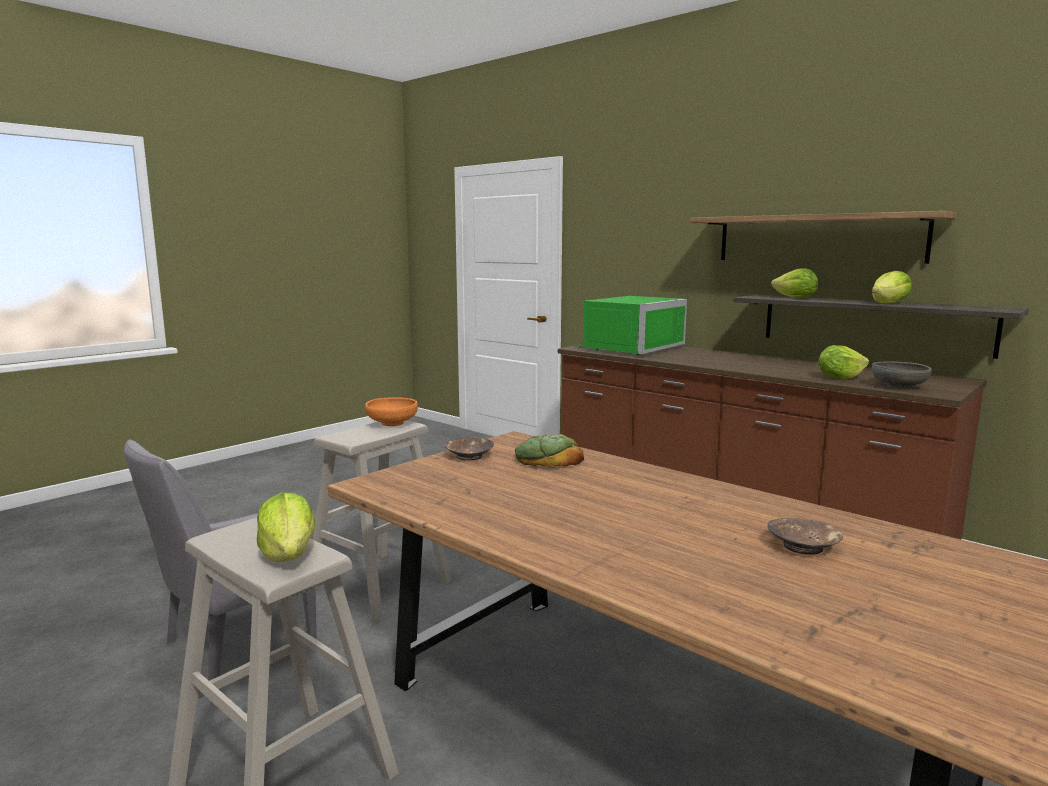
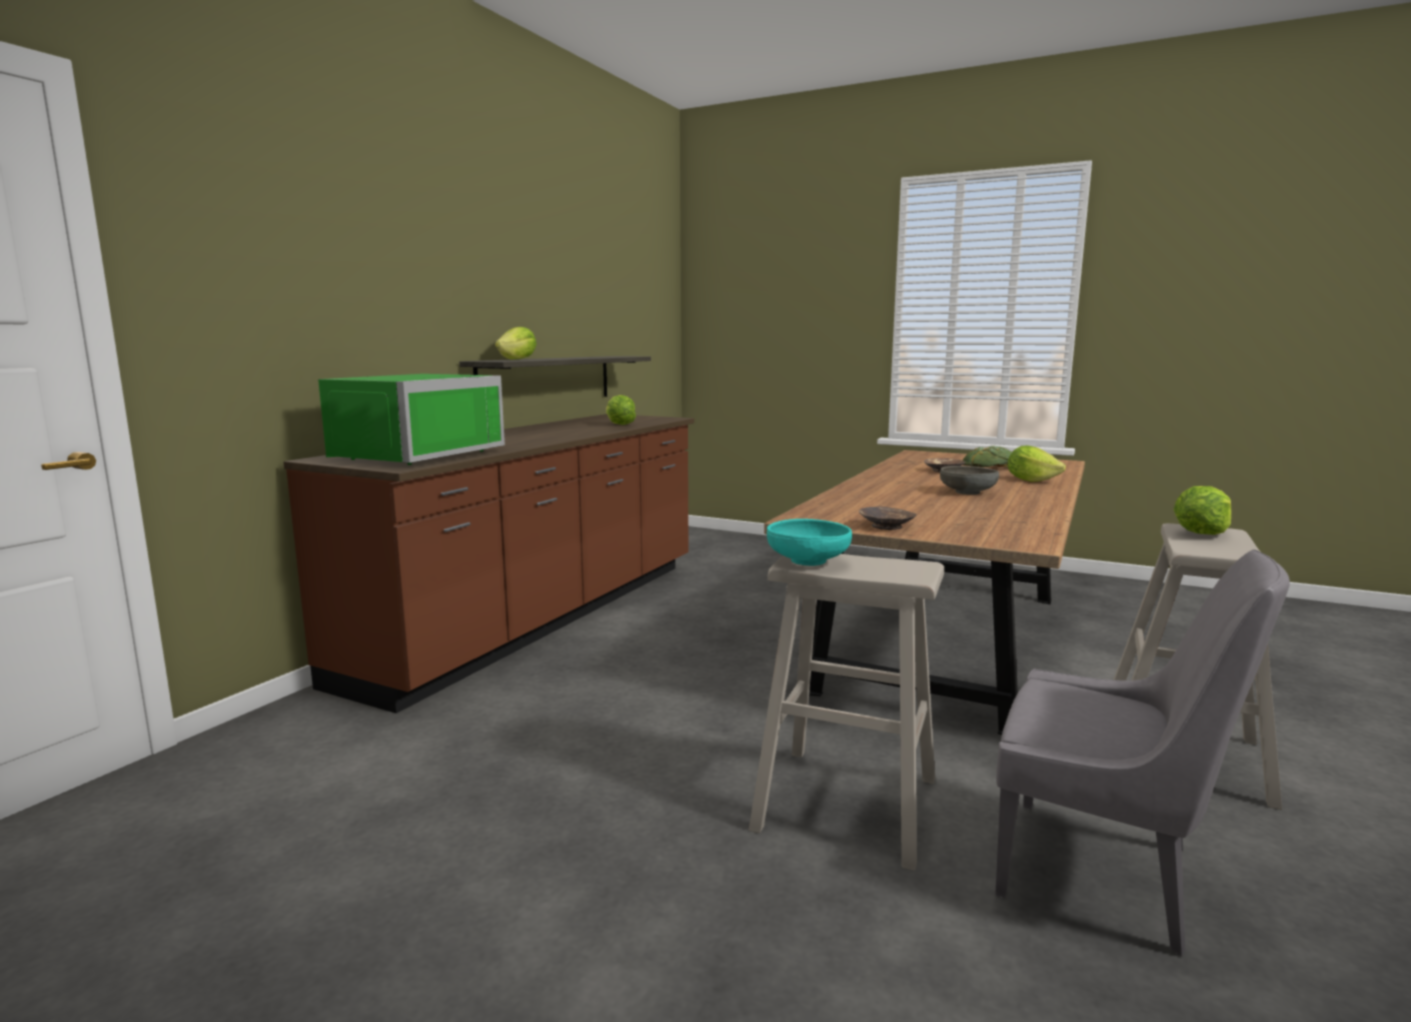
camera: 105 degrees left, 0 degrees up
(392, 423) = (807, 561): orange bowl -> turquoise bowl
(548, 459) = (856, 507): bread -> bread (989, 465)
(628, 348) = (411, 454): green microwave -> green microwave turned 90 degrees clockwise
(817, 238) = (503, 295): shelf -> none
(889, 303) = (582, 357): lettuce -> lettuce (1031, 480)
(898, 386) = (652, 420): grey bowl -> grey bowl (967, 492)

